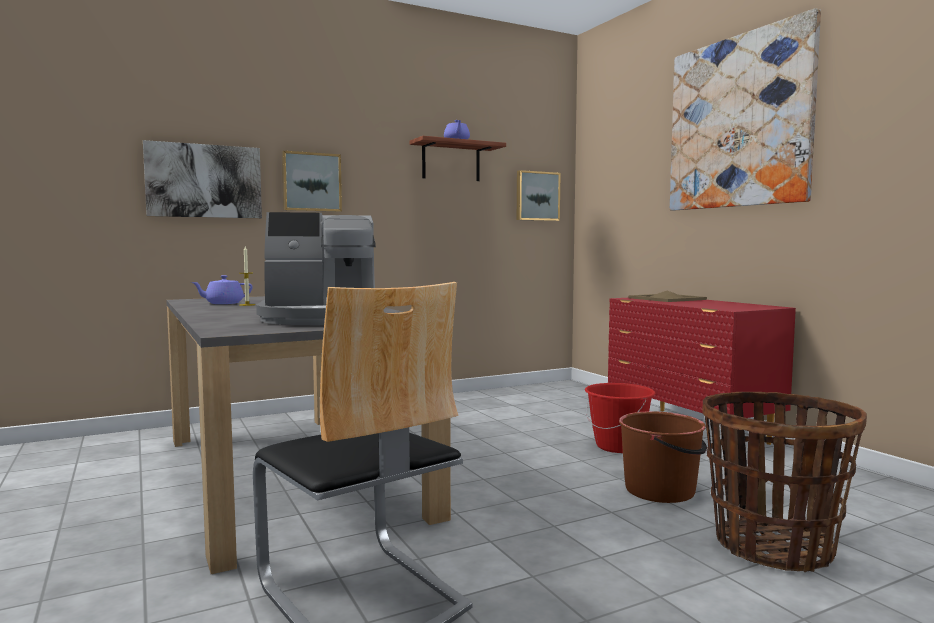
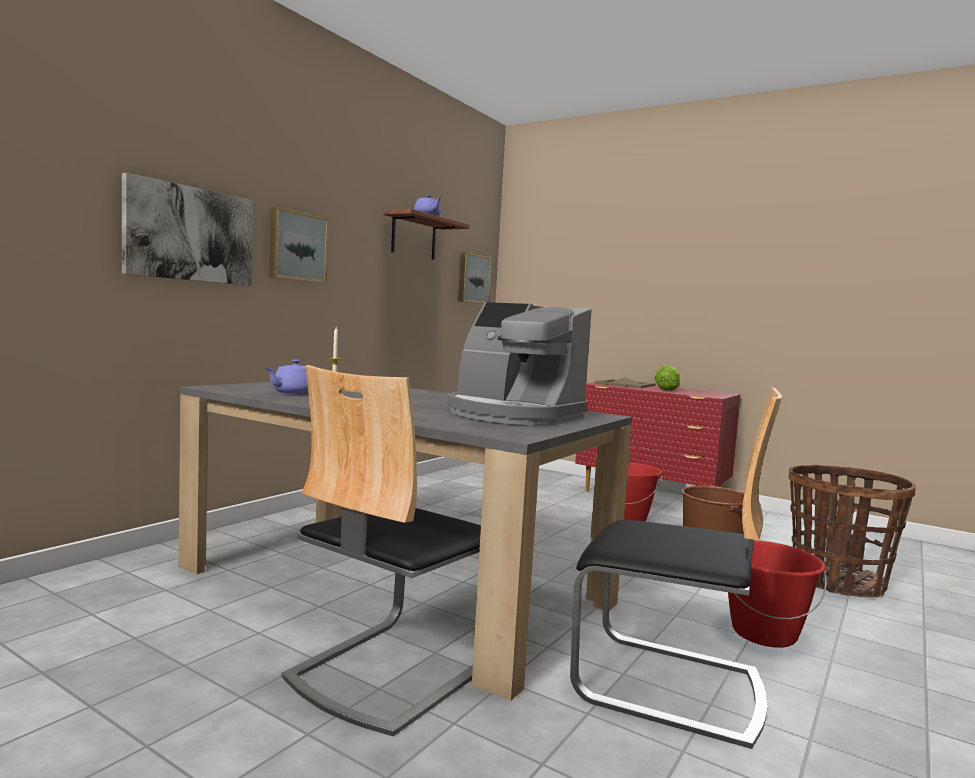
camera: 30 degrees left, 0 degrees up
(175, 532) = (391, 669): none -> chair
(322, 319) = (512, 415): coffee machine -> coffee machine turned 75 degrees clockwise
(557, 577) = (764, 633): none -> red bucket
(699, 303) = (668, 390): none -> lettuce
(738, 122) = (690, 238): picture -> none

